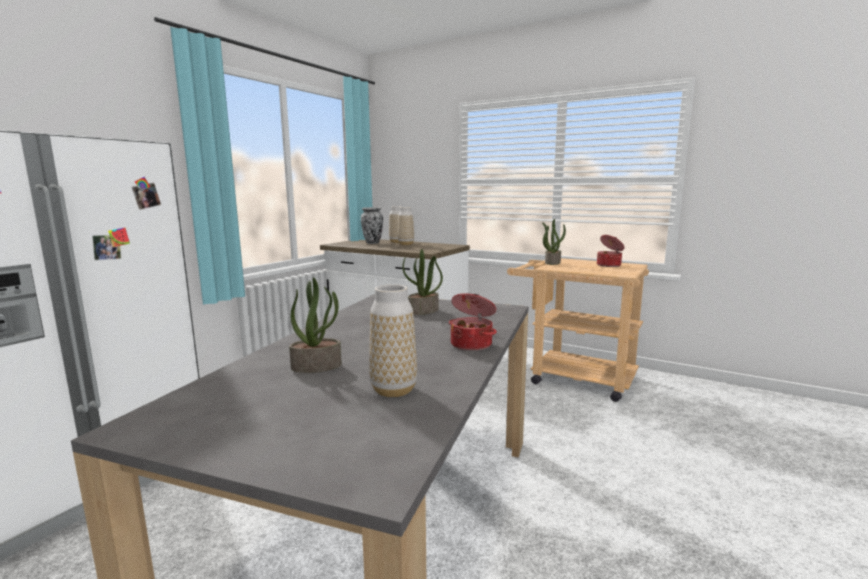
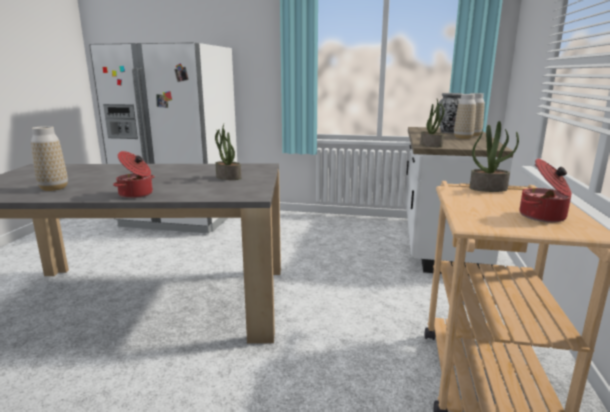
camera: 70 degrees right, 5 degrees up
(317, 366) = (100, 174): potted plant -> potted plant (431, 145)

